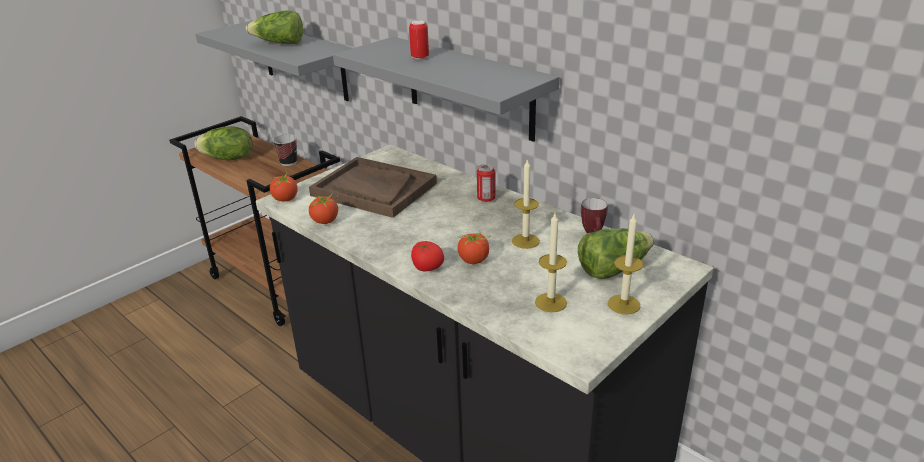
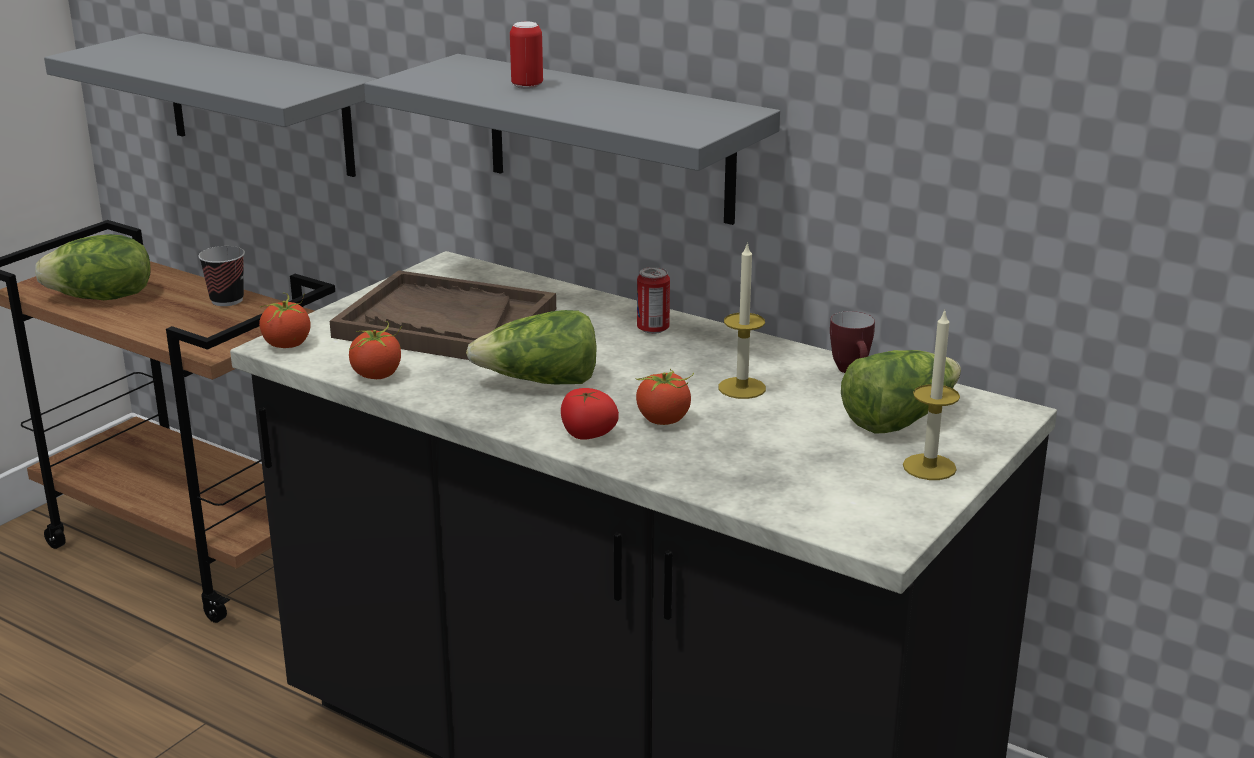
camera: 10 degrees left, 5 degrees down
(279, 44) = (226, 72): lettuce -> lettuce (540, 382)
(550, 302) = (811, 471): candle -> none

